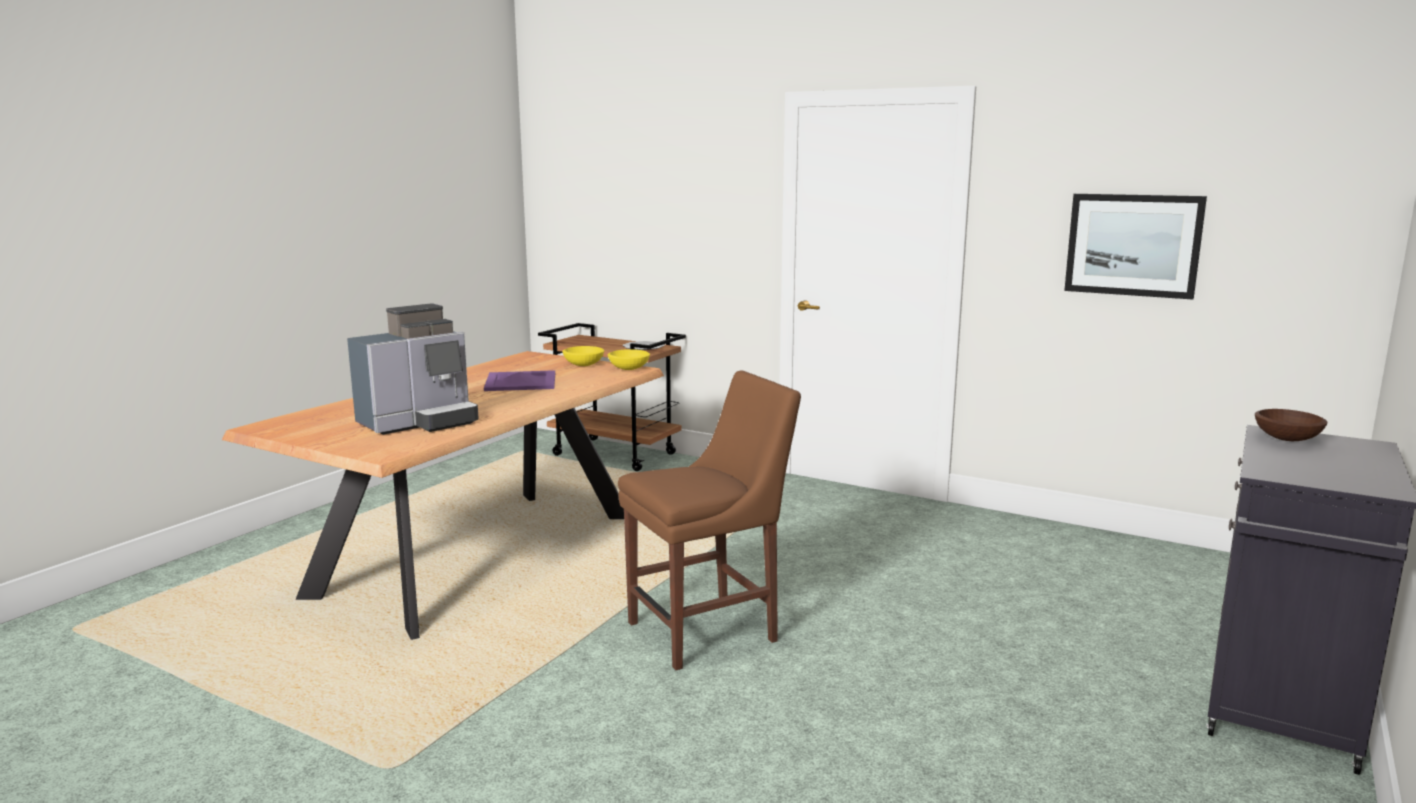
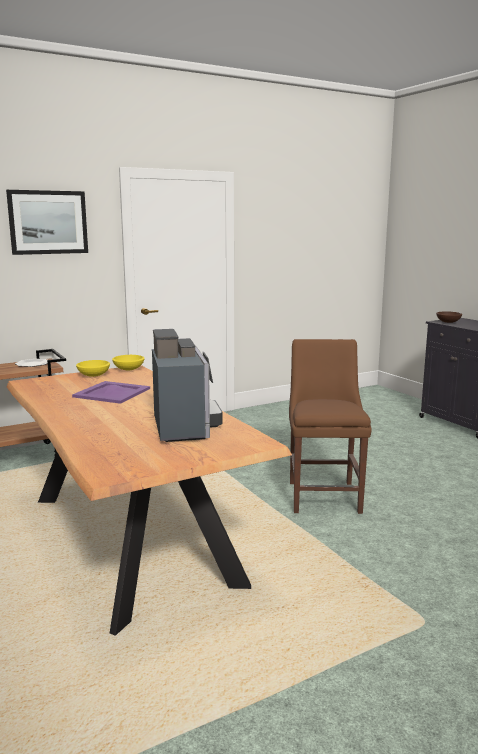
camera: 60 degrees left, 0 degrees up
(1133, 245) = (305, 256): picture -> picture (48, 222)

